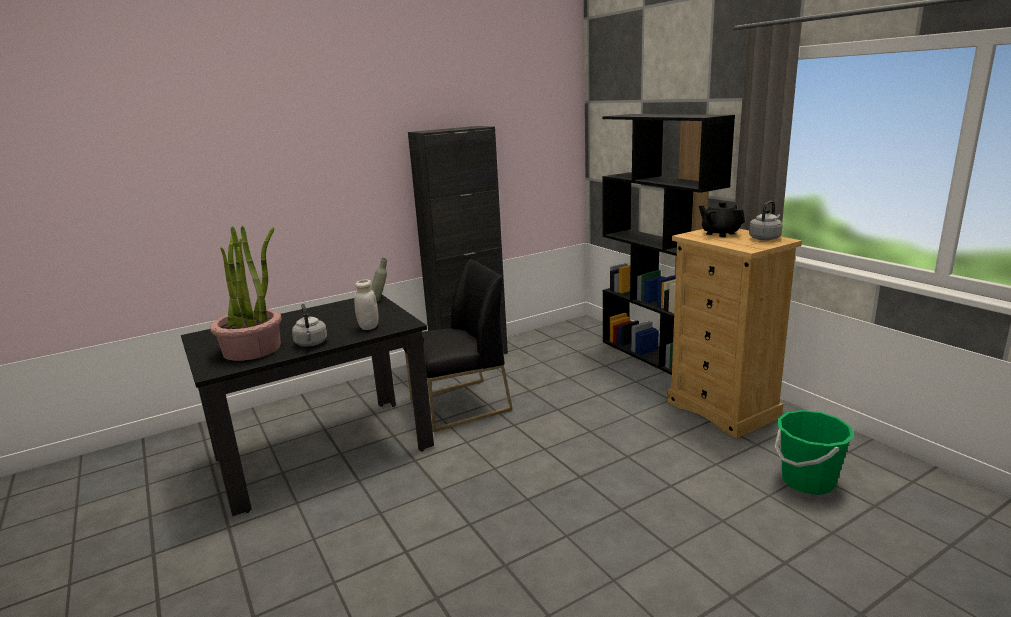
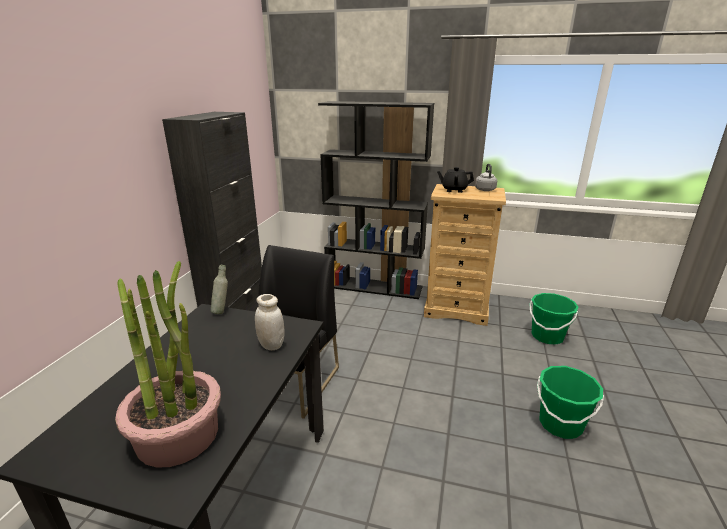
camera: 45 degrees left, 5 degrees up
(311, 344) = (246, 391): grey kettle -> none
(657, 555) = (560, 424): none -> green bucket

